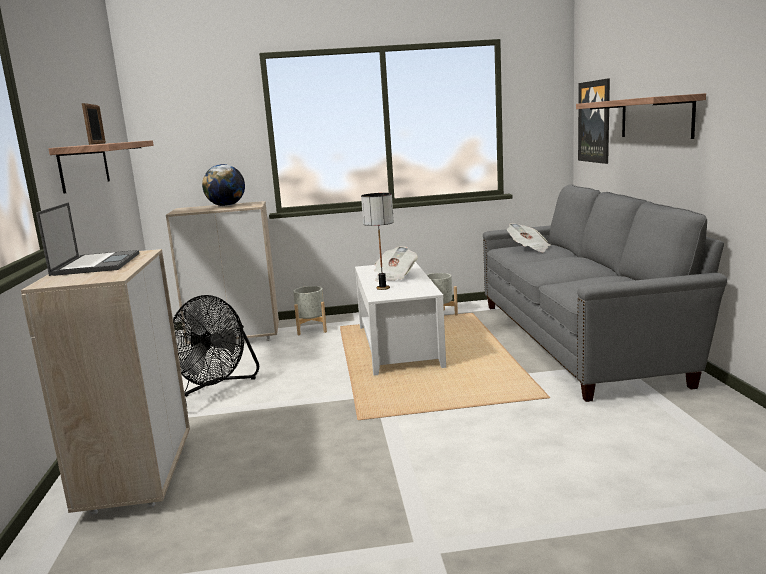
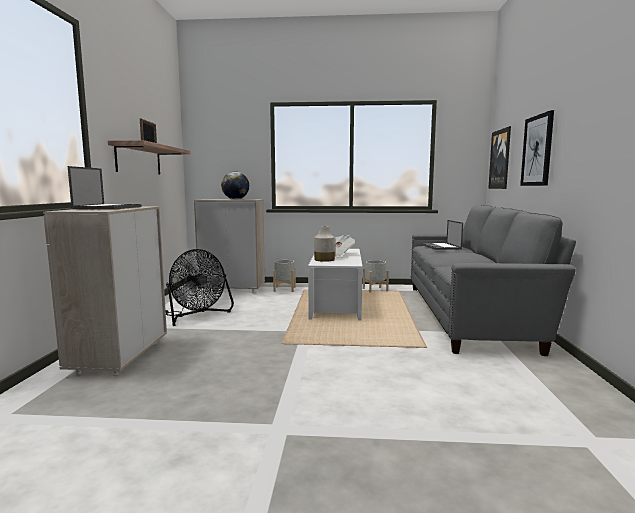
camera: 10 degrees right, 5 degrees down
(383, 288) = (324, 259): table lamp -> beige vase
(529, 249) = (441, 247): newspaper -> laptop
(655, 117) = (537, 150): shelf -> picture

